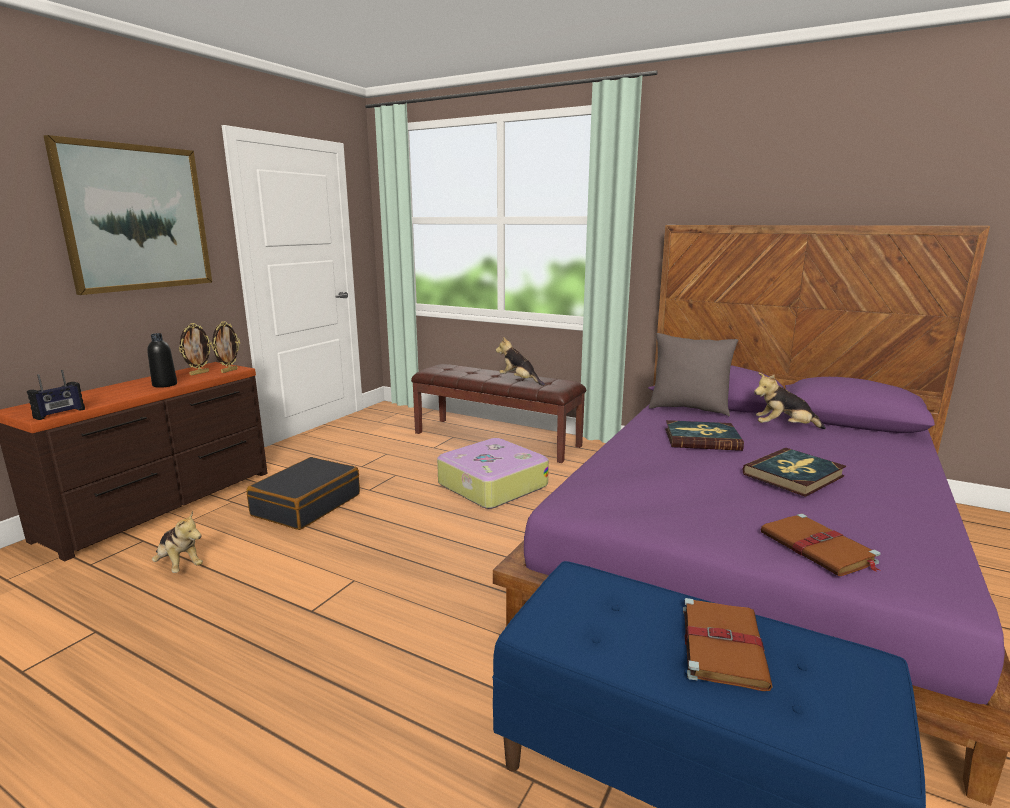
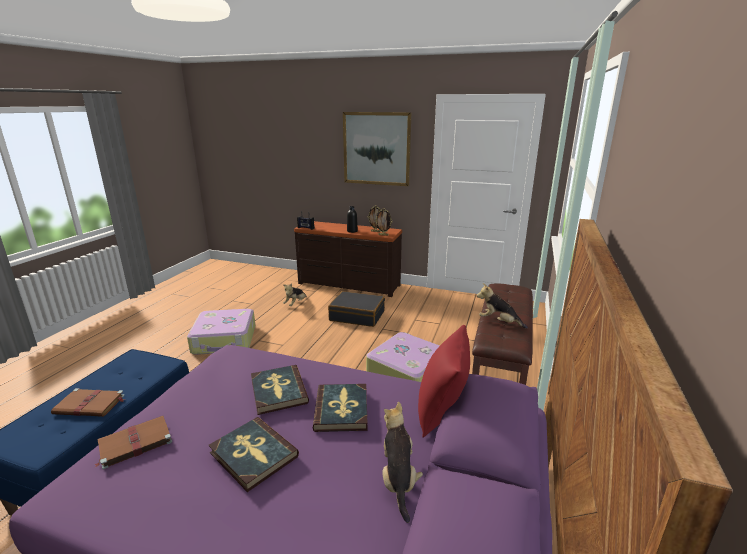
camera: 80 degrees right, 5 degrees up
(270, 663) = (225, 340): none -> suitcase
(519, 381) = (499, 322): plush toy -> plush toy turned 90 degrees counterclockwise
(680, 463) = (278, 391): none -> book
(688, 409) = (441, 411): grey pillow -> red pillow

